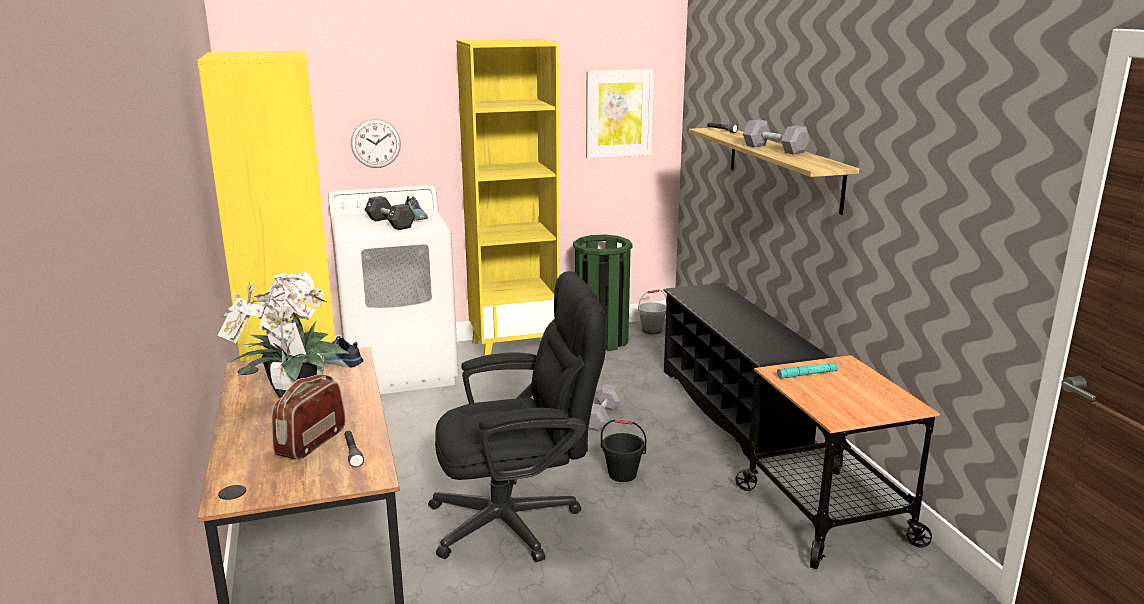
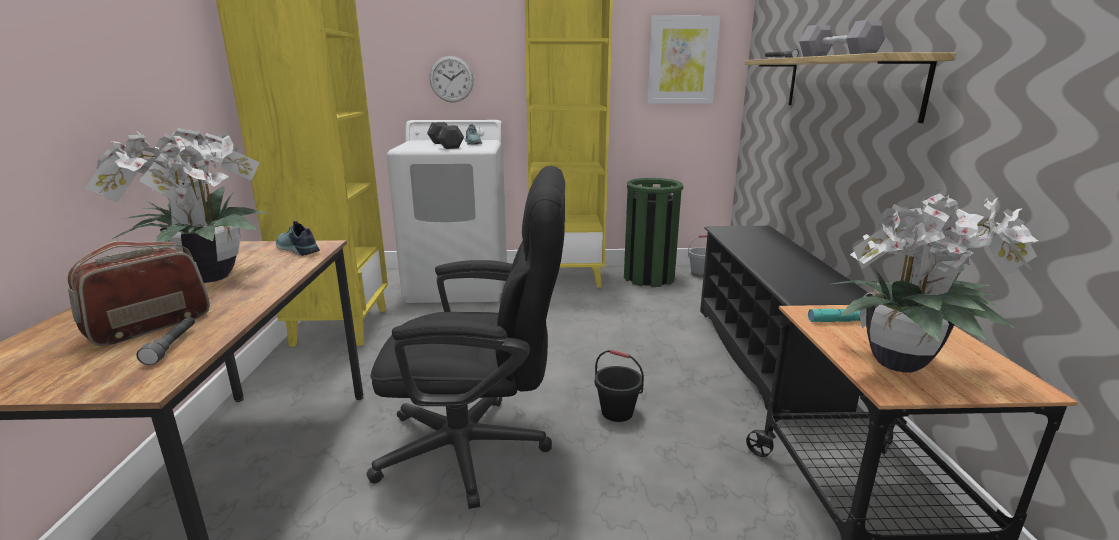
camera: 15 degrees right, 0 degrees up
(601, 417) = (620, 347): grey dumbbell -> none
(843, 402) = (904, 364): none -> potted plant

